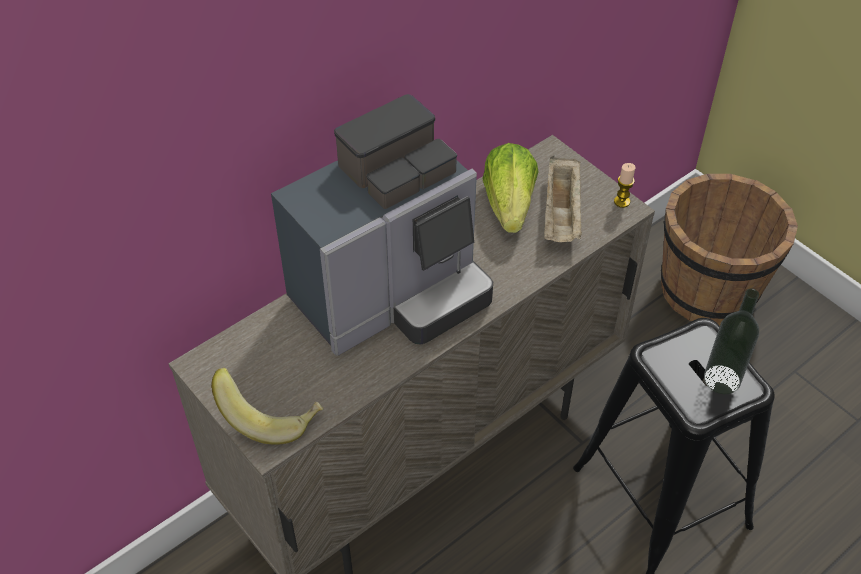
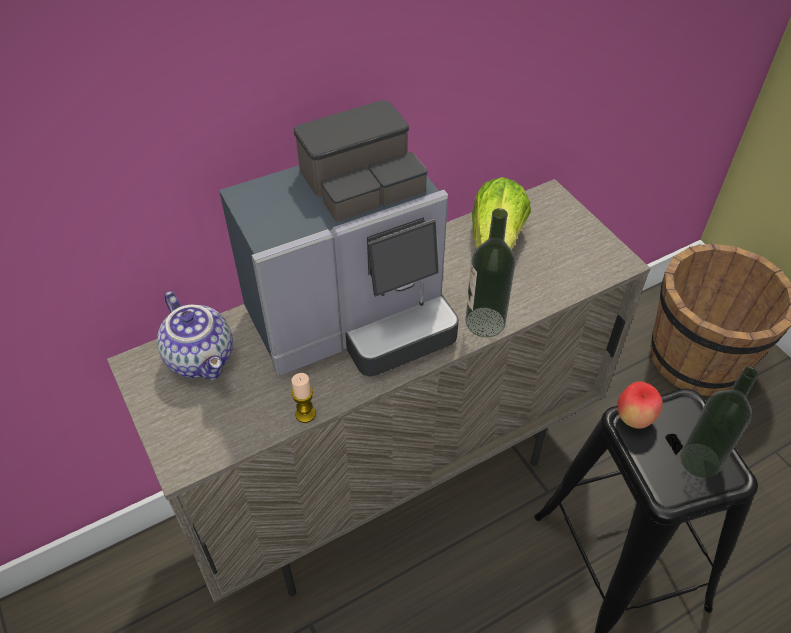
camera: 10 degrees right, 0 degrees up
(260, 350) = (202, 358): none -> teapot
(270, 416) = (192, 431): banana -> none
(514, 281) = (485, 322): none -> bottle
(562, 214) = (549, 259): beige tray -> none
(622, 201) = (616, 254): candle -> candle (305, 414)
(658, 351) = (634, 418): none -> apple

